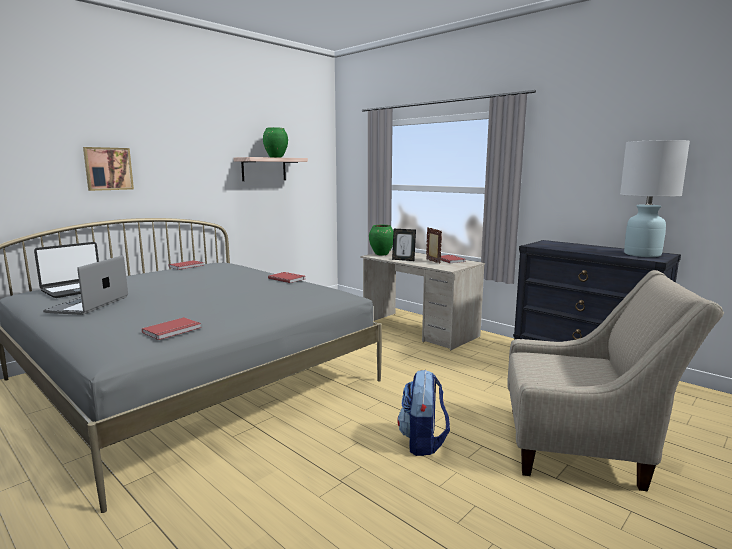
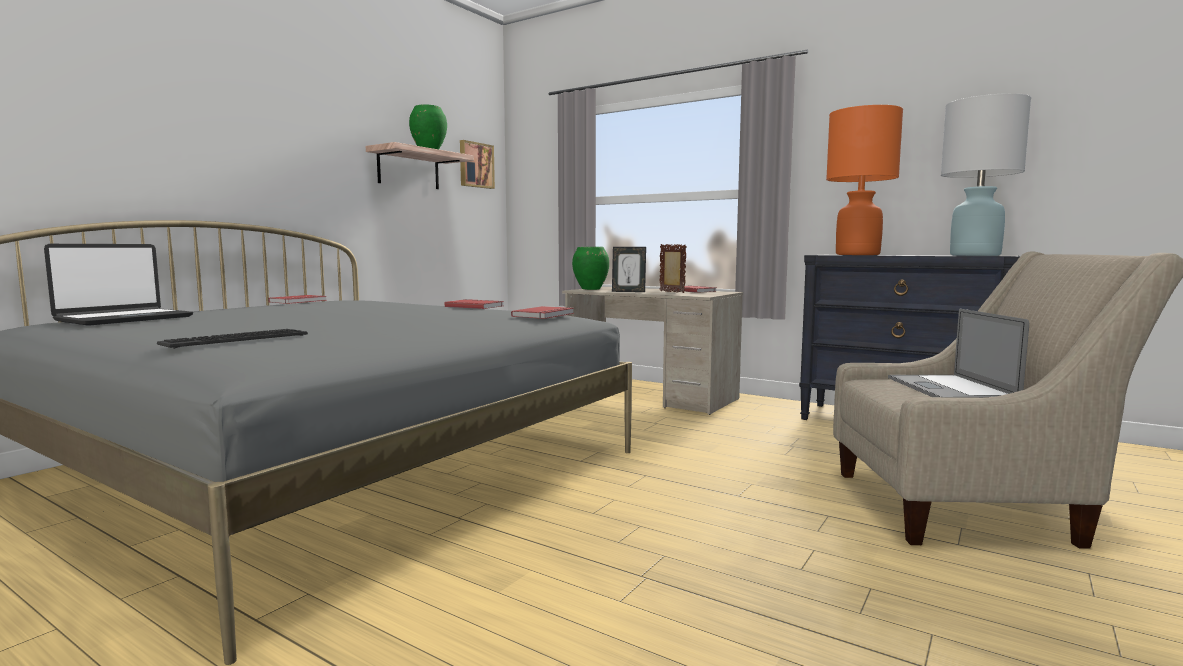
camera: 10 degrees left, 5 degrees down
(88, 304) = (155, 329): laptop -> laptop (950, 389)
(108, 169) = (171, 137): picture -> picture (475, 165)
(122, 322) = (235, 339): none -> keyboard
(173, 330) = (337, 344): red book -> red book (545, 315)
(423, 442) = (740, 518): backpack -> none
(559, 247) = (858, 254): none -> orange table lamp

